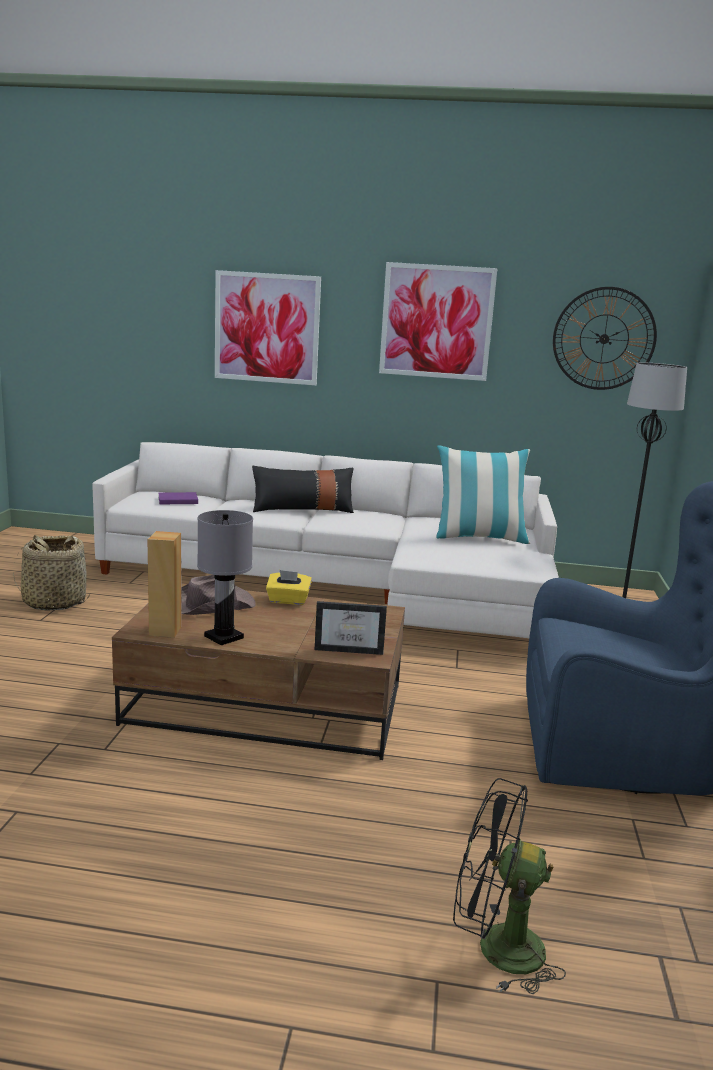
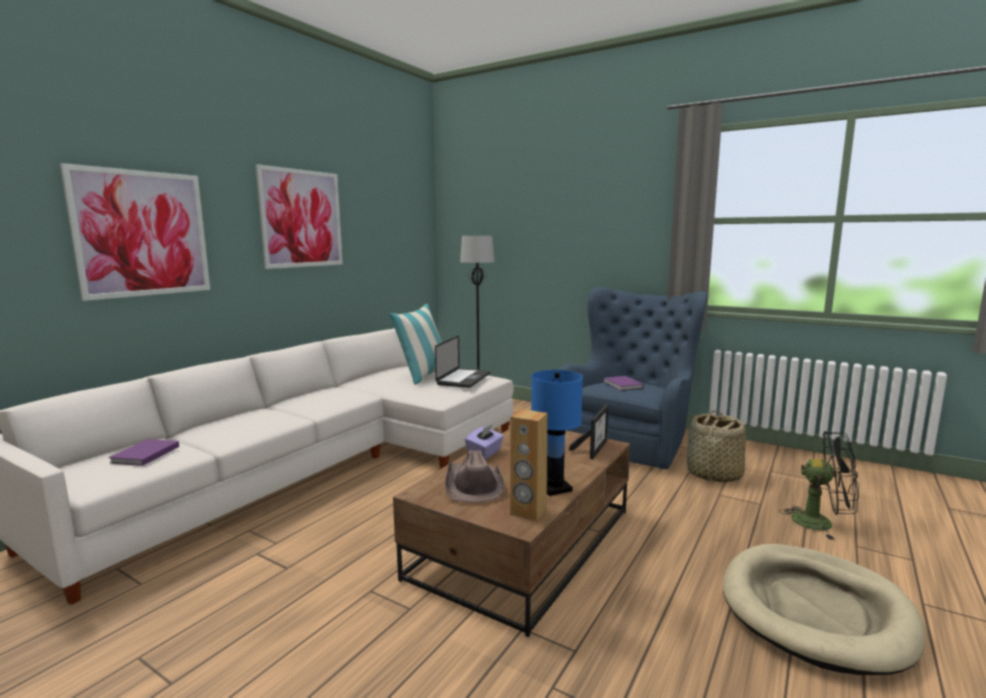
camera: 65 degrees left, 5 degrees down
(54, 602) = (119, 662): basket -> basket (713, 474)
(224, 637) = (554, 487): grey table lamp -> blue table lamp
(225, 907) = (815, 611): none -> beige dog bed
(288, 600) = (485, 453): yellow tissue box -> purple tissue box
(303, 509) = (274, 410): black pillow -> none
(493, 555) = (464, 379): none -> laptop
(495, 948) = (821, 523): black fan -> black fan turned 105 degrees counterclockwise
(596, 639) = (623, 385): none -> purple book
(604, 339) = (398, 226): wall clock -> none

